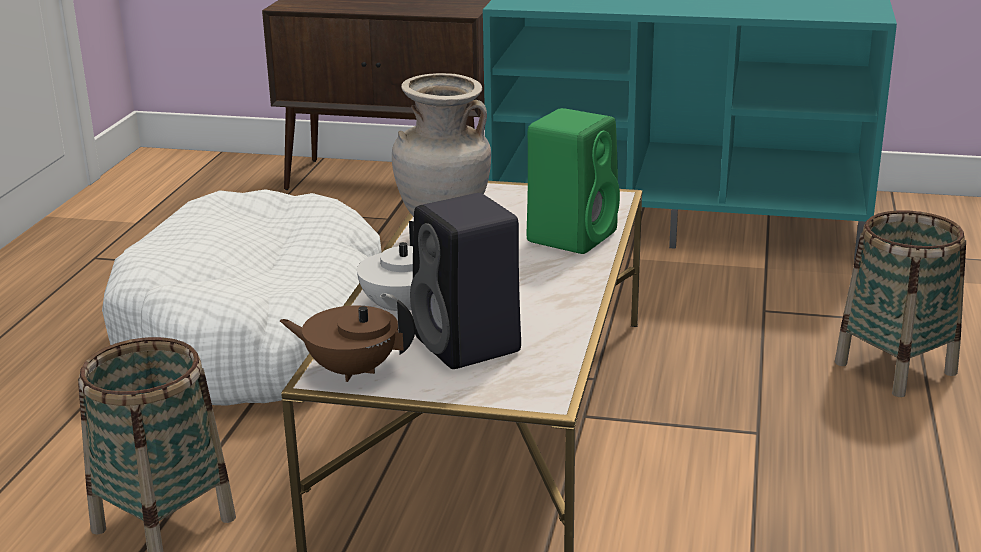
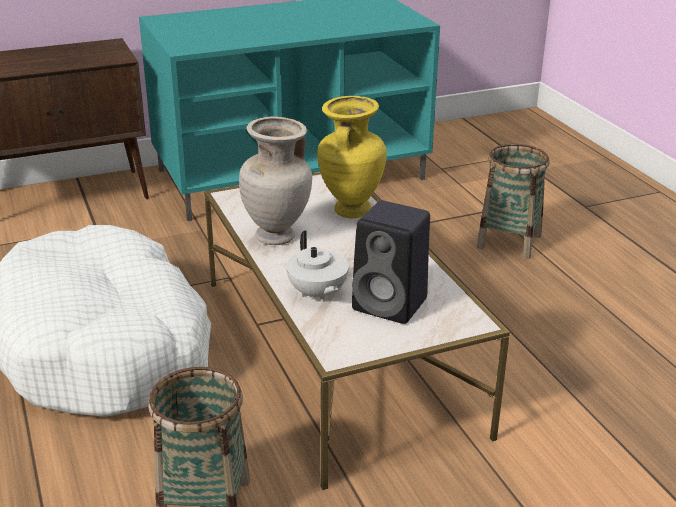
camera: 35 degrees left, 5 degrees up
(352, 370) = (345, 346): brown teapot -> none
(572, 235) = (350, 211): green speaker -> yellow vase

